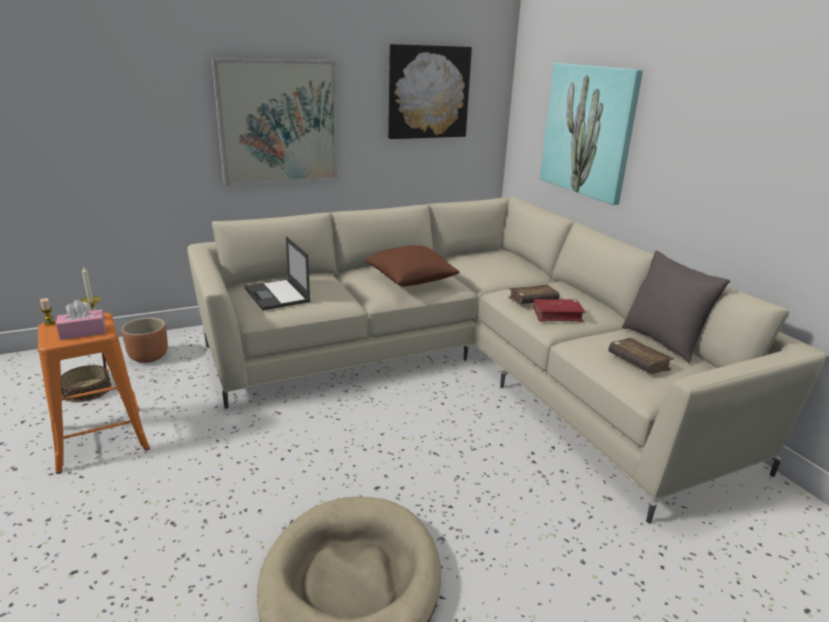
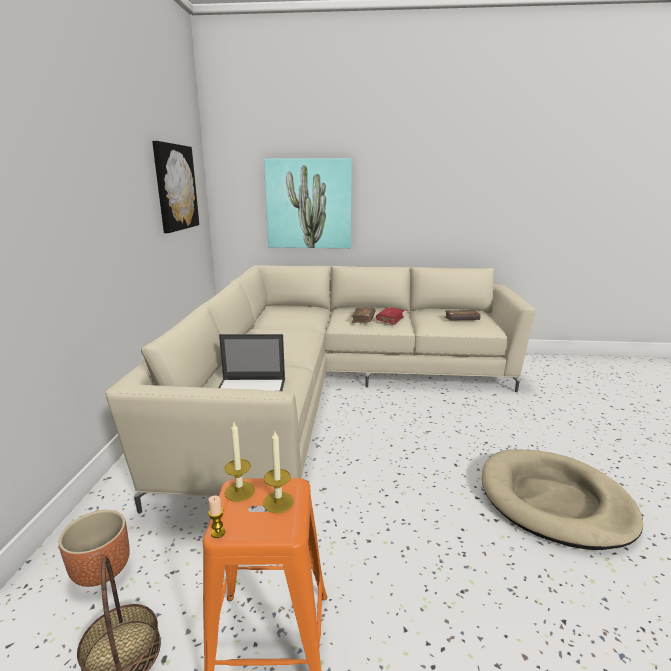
camera: 60 degrees left, 5 degrees down
(83, 332) = (278, 502): pink tissue box -> candle
(278, 122) = (97, 226): picture -> none
(410, 280) = (286, 340): brown pillow -> none
(662, 342) = (441, 310): grey pillow -> none

